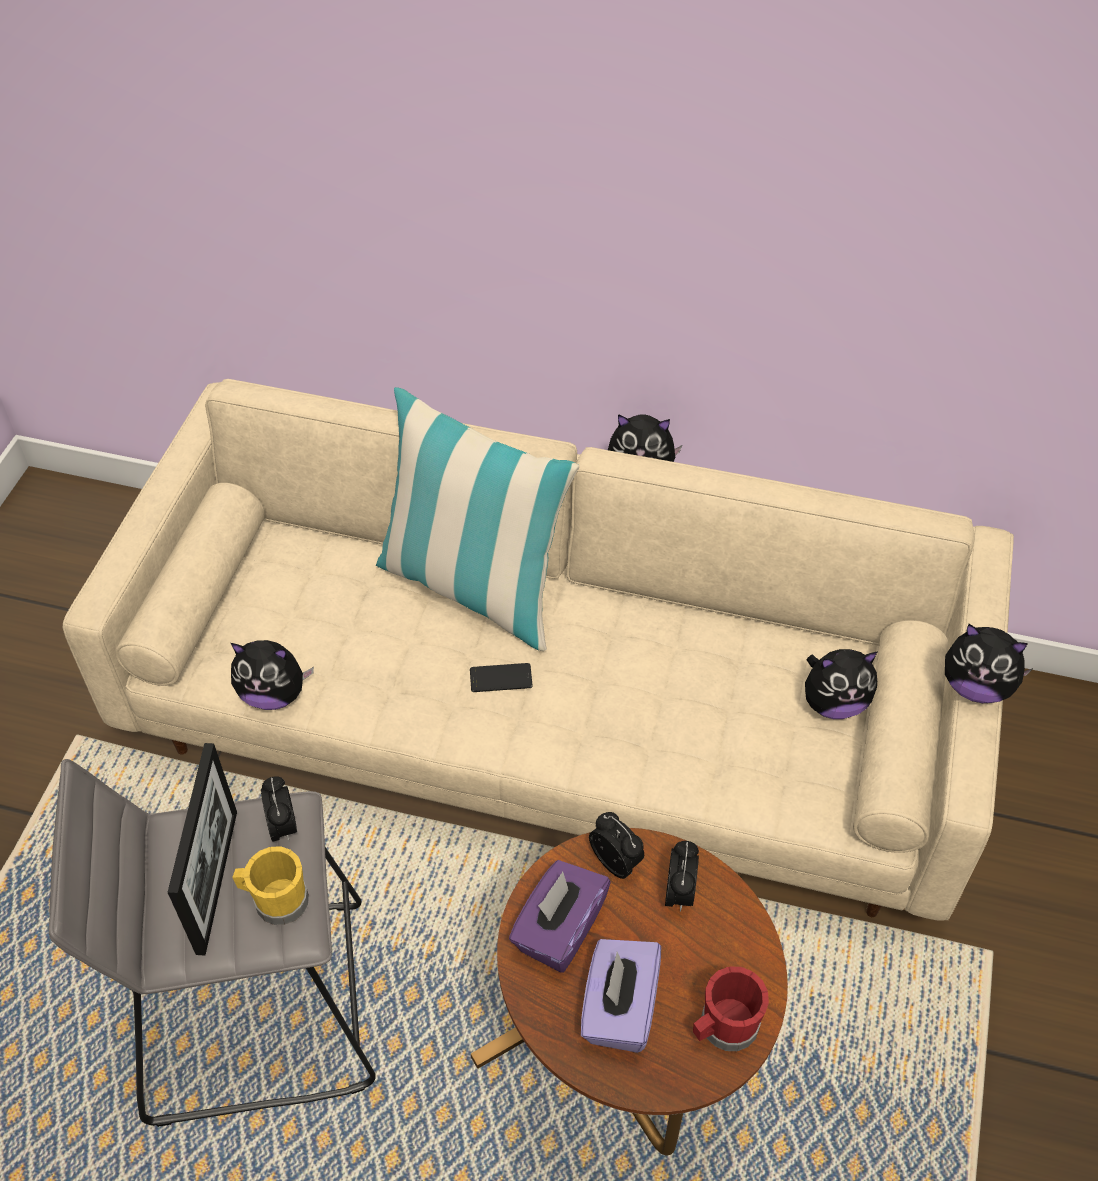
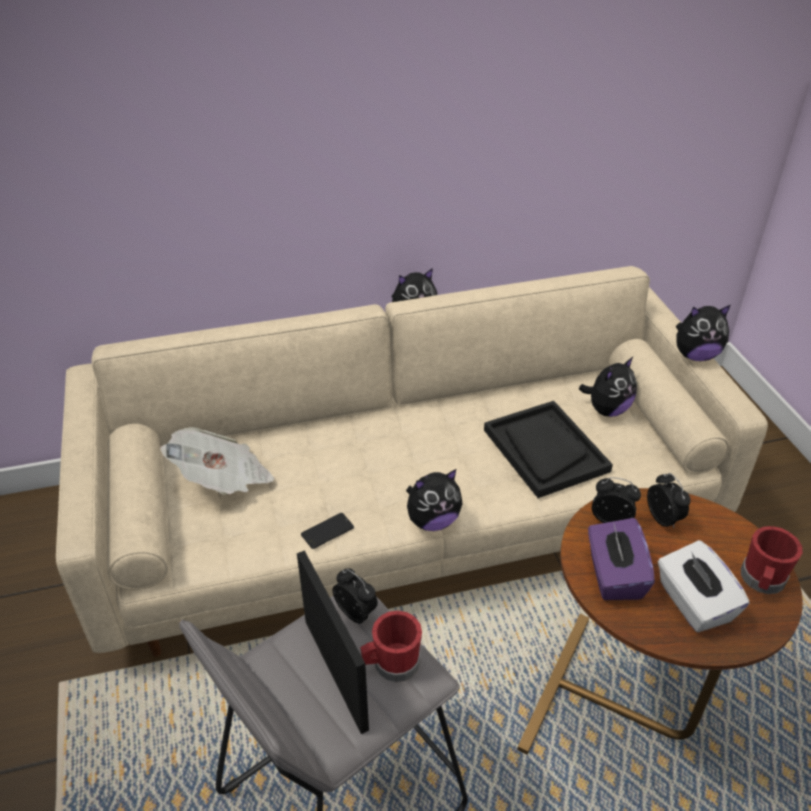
camera: 30 degrees left, 10 degrees down
(274, 694) = (246, 554): plush toy -> plush toy (432, 520)
(275, 900) = (391, 664): yellow mug -> red mug
(308, 591) = (223, 480): none -> newspaper
(473, 587) = (338, 434): pillow -> none
(501, 678) = (400, 477): phone -> phone (327, 531)
(619, 1009) = (693, 603): purple tissue box -> white tissue box
(702, 723) = (545, 450): none -> black tray

